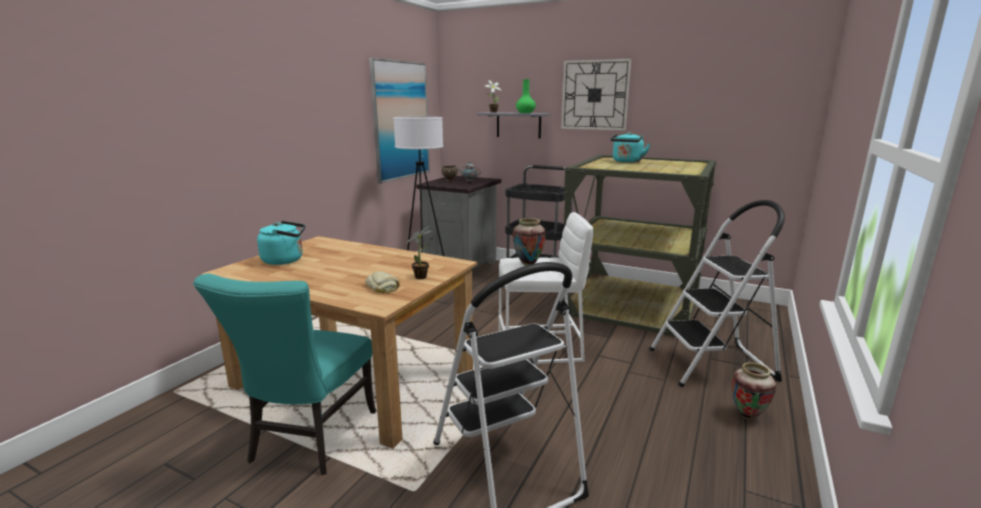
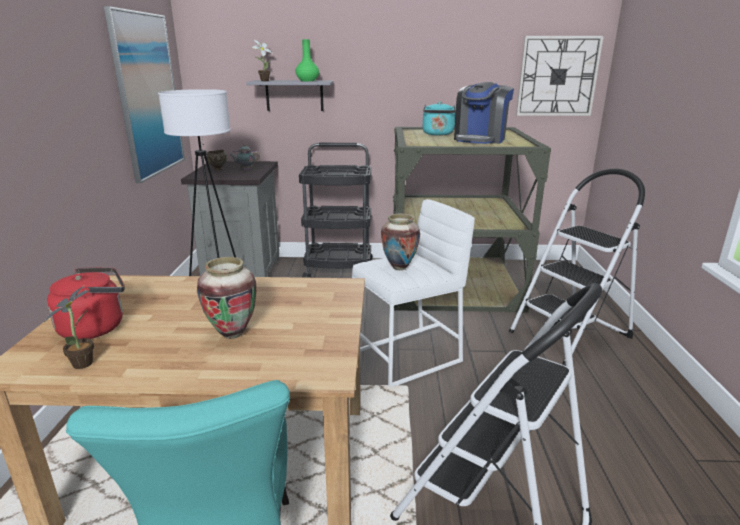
camera: 25 degrees left, 5 degrees up
(285, 260) = (96, 327): turquoise kettle -> red kettle
(382, 286) = (294, 342): bread -> none
(422, 276) = (327, 314): potted plant -> potted plant (86, 362)
(594, 95) = (385, 59): wall clock -> wall clock (557, 76)
(656, 167) = (480, 139): none -> coffee machine
(747, 415) = (637, 380): vase -> vase (232, 334)

